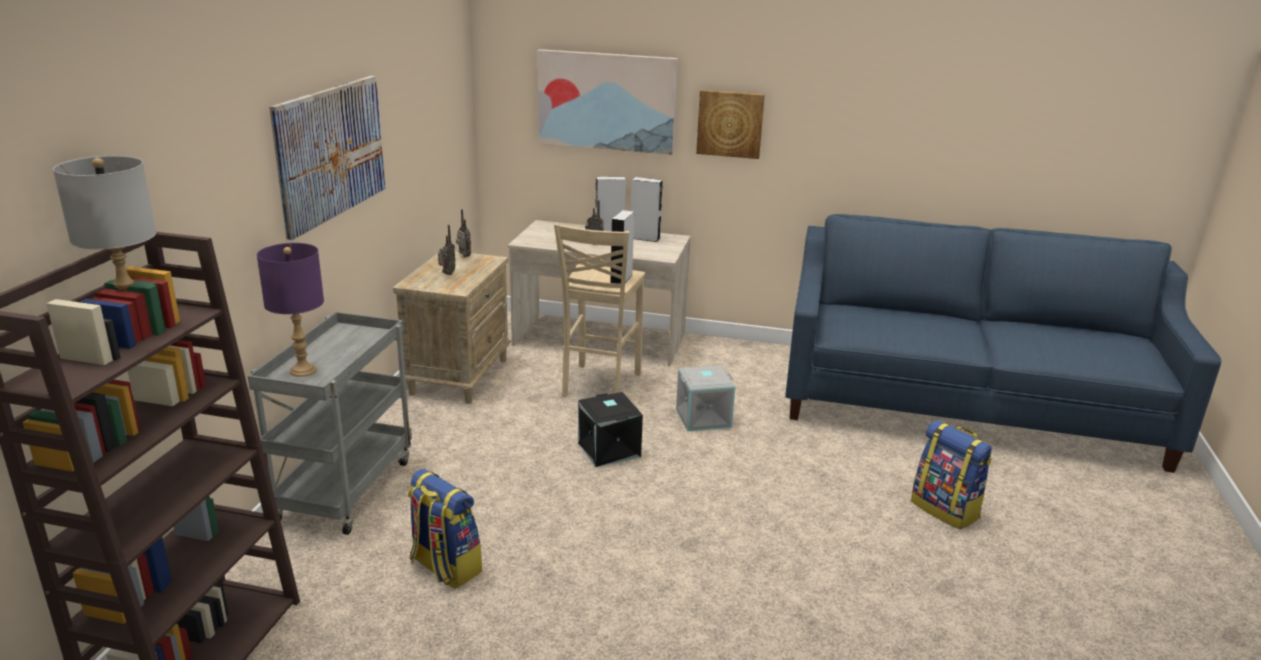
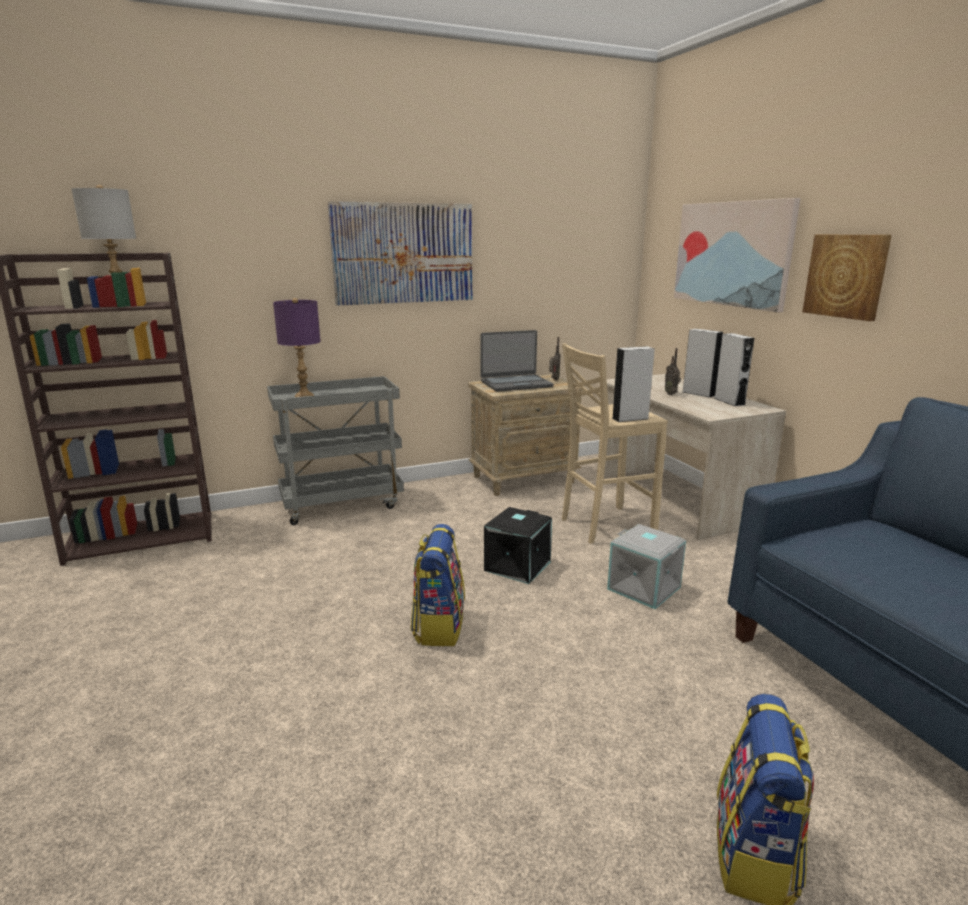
camera: 55 degrees right, 5 degrees down
(444, 567) = (285, 568): backpack -> backpack (438, 626)
(447, 274) = (516, 384): radio -> laptop

